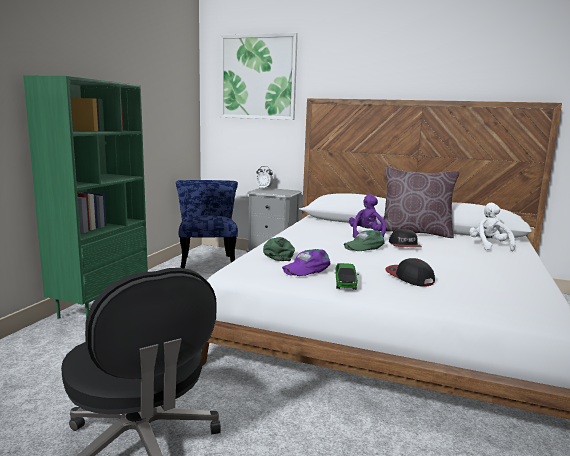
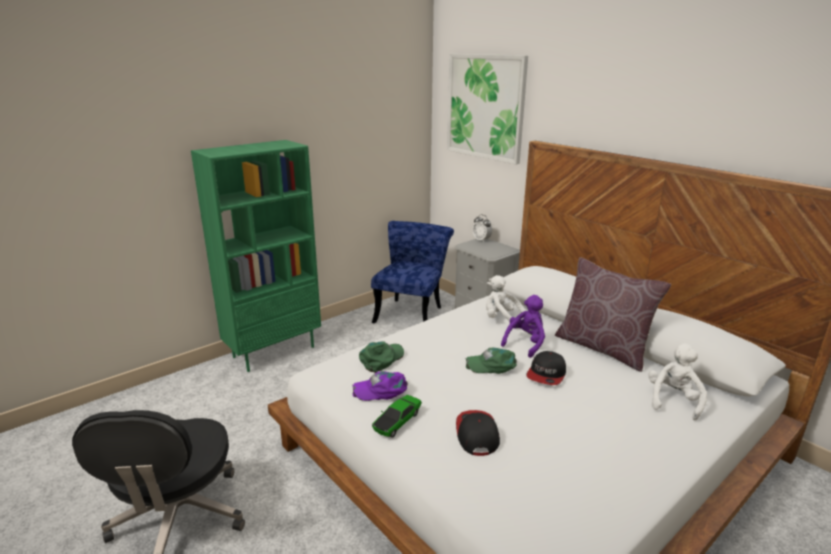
camera: 30 degrees right, 10 degrees up
(331, 228) = (502, 319): none -> white plush toy

